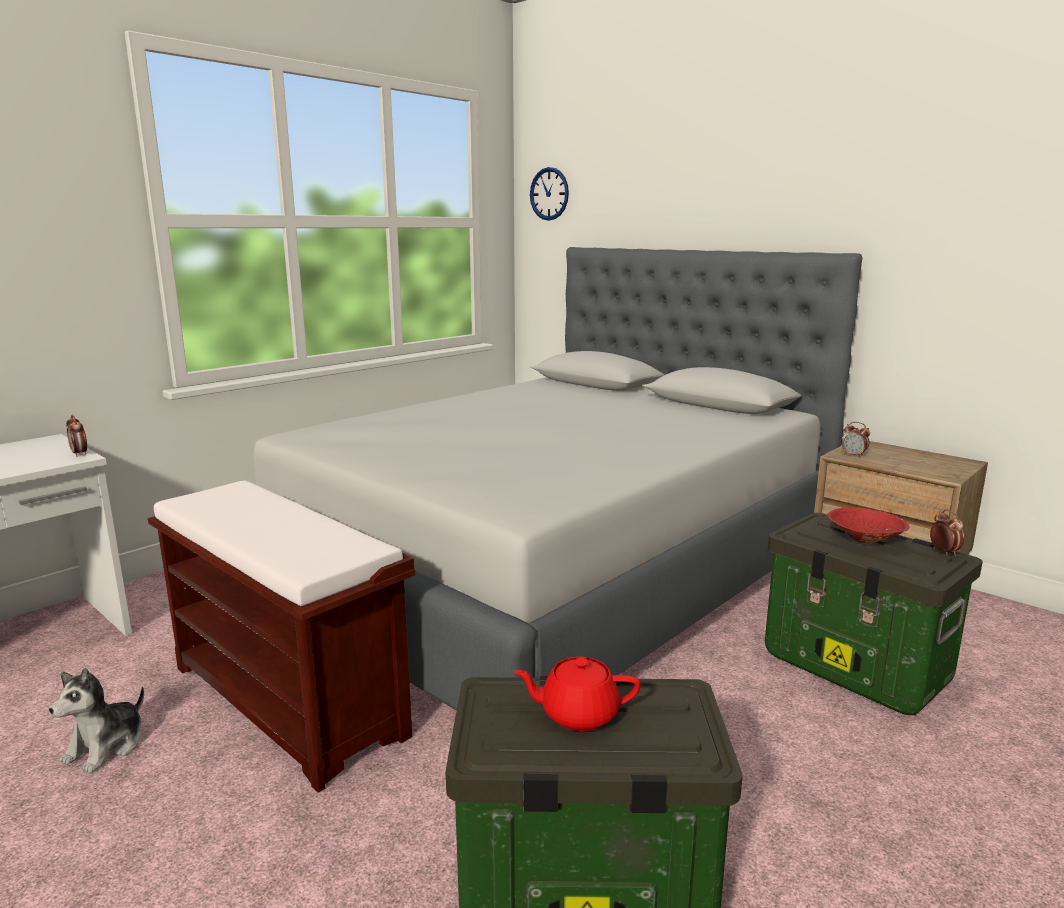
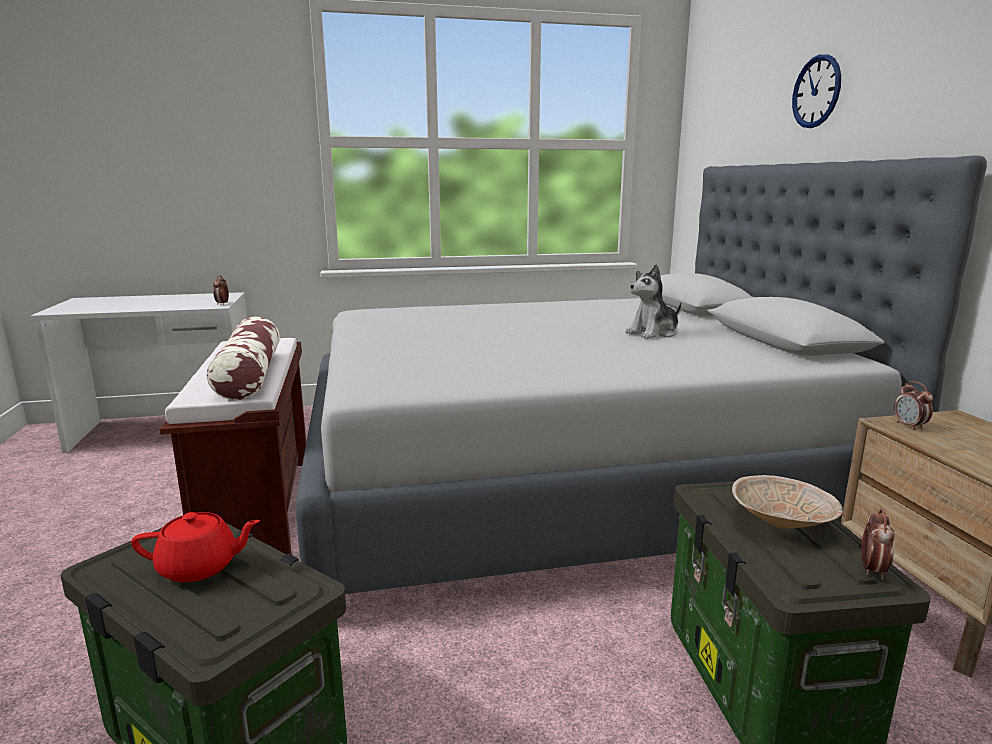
camera: 35 degrees right, 0 degrees up
(106, 747) = (144, 502): plush toy -> plush toy (653, 333)
(308, 531) = (250, 375): none -> pillow
(549, 194) = (704, 113): wall clock -> wall clock (816, 91)
(578, 714) = (200, 567): red teapot -> red teapot turned 135 degrees clockwise
(865, 539) = (782, 522): red bowl -> beige bowl

